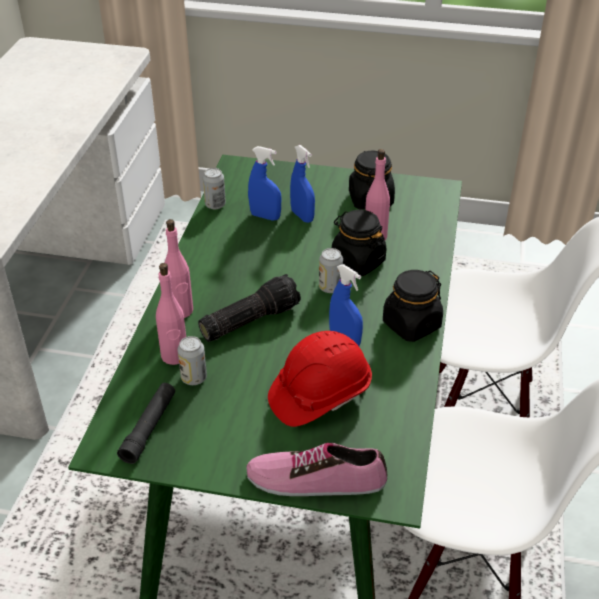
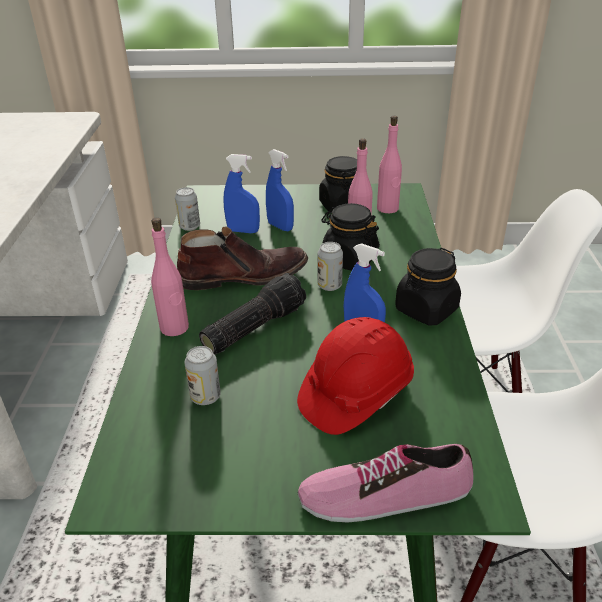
camera: 10 degrees left, 5 degrees down
(149, 428) = (163, 463): black flashlight -> none
(174, 356) = (178, 376): pink bottle -> pink bottle (387, 208)
(252, 266) = (243, 276): none -> brown boot

